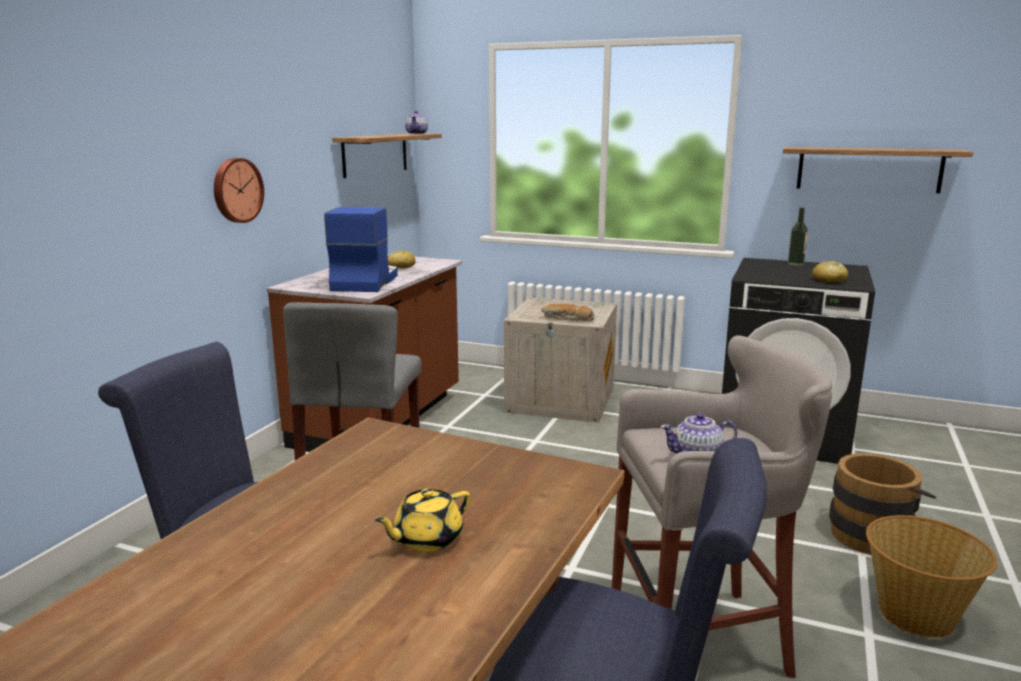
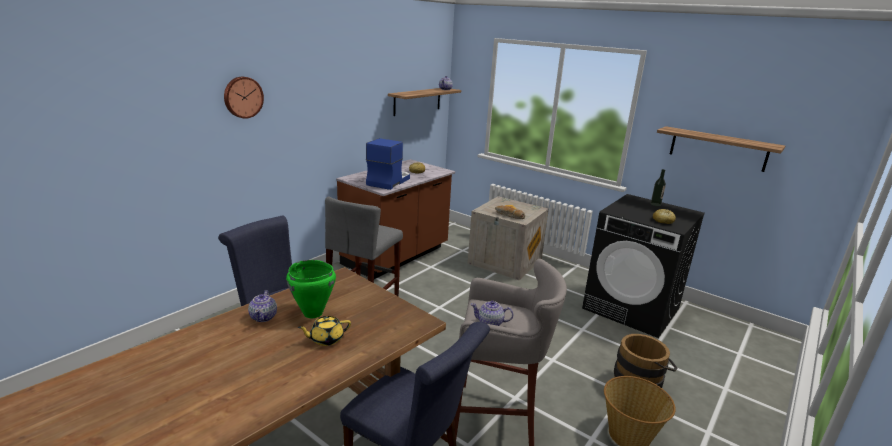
camera: 15 degrees right, 5 degrees up
(236, 190) = (323, 125): wall clock -> wall clock (242, 97)
(266, 525) = (264, 317): none -> teapot
(365, 500) = (313, 313): none -> green cooking pot

